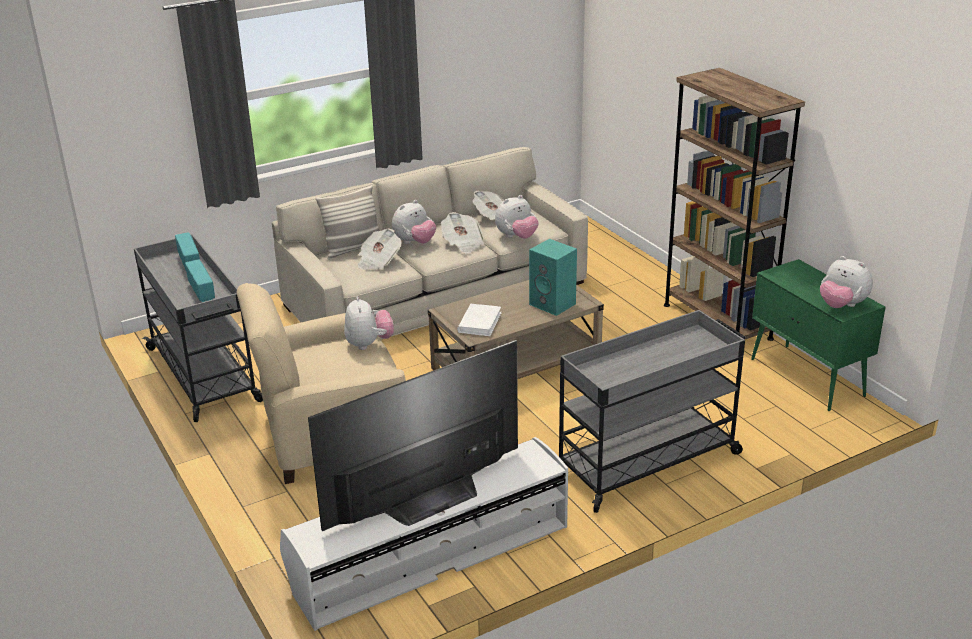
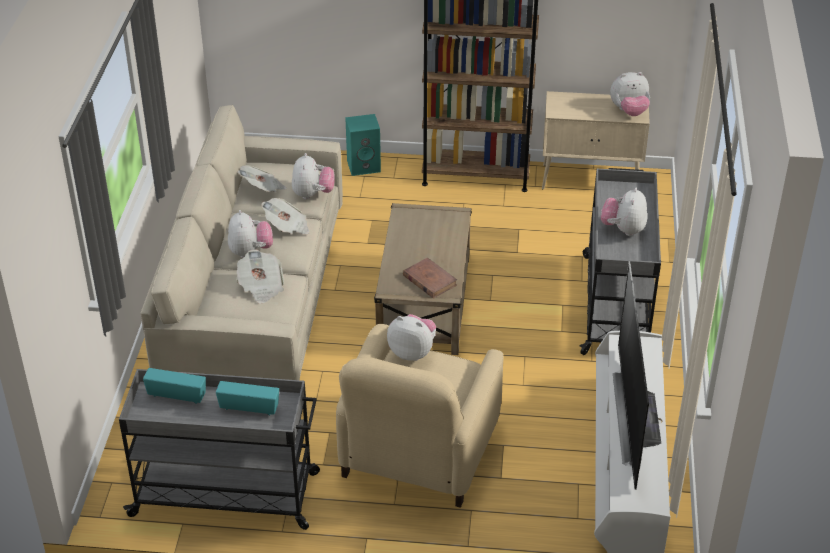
camera: 55 degrees left, 10 degrees up
(353, 249) = (216, 291): pillow -> none
(480, 322) = (429, 280): white book -> brown book
(554, 304) = (443, 231): turquoise speaker -> turquoise speaker (364, 166)
(642, 362) = (623, 229): none -> plush toy
(808, 378) = (591, 179): green cabinet -> beige cabinet

